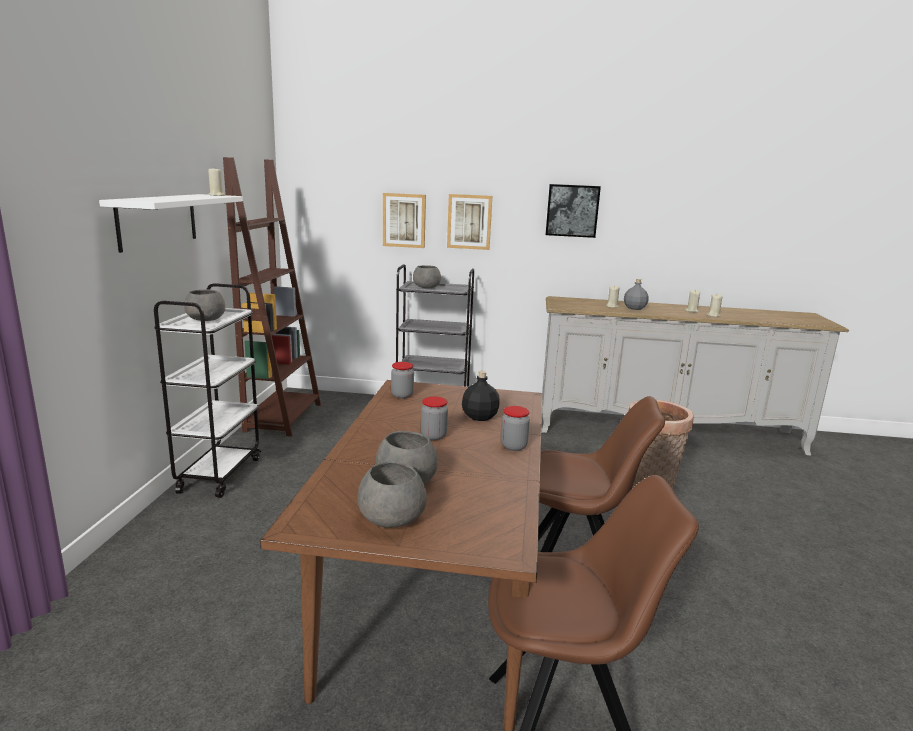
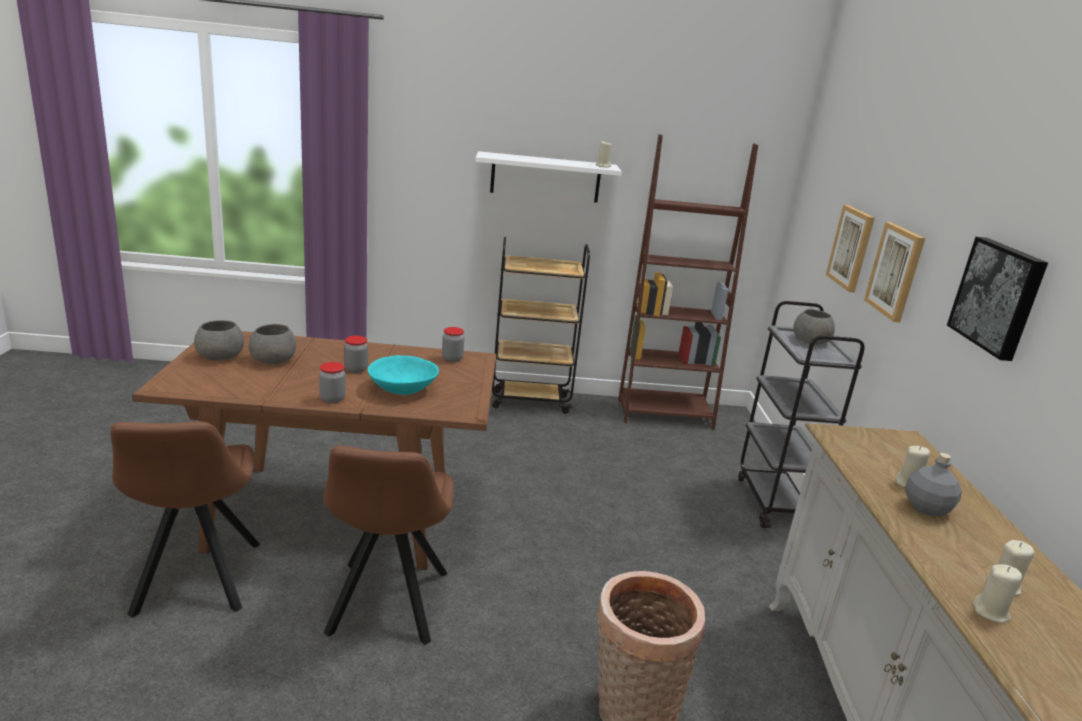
camera: 80 degrees right, 5 degrees up
(206, 319) = (544, 266): grey bowl -> none
(219, 475) = (531, 402): white cart -> brown cart
(480, 417) = (403, 389): black bottle -> turquoise bowl

